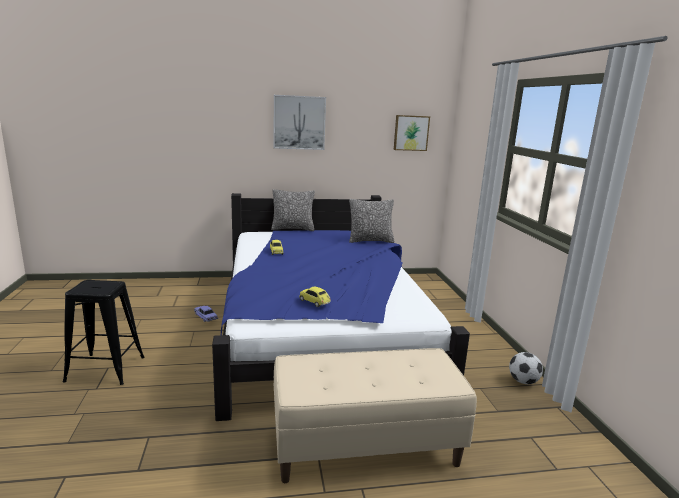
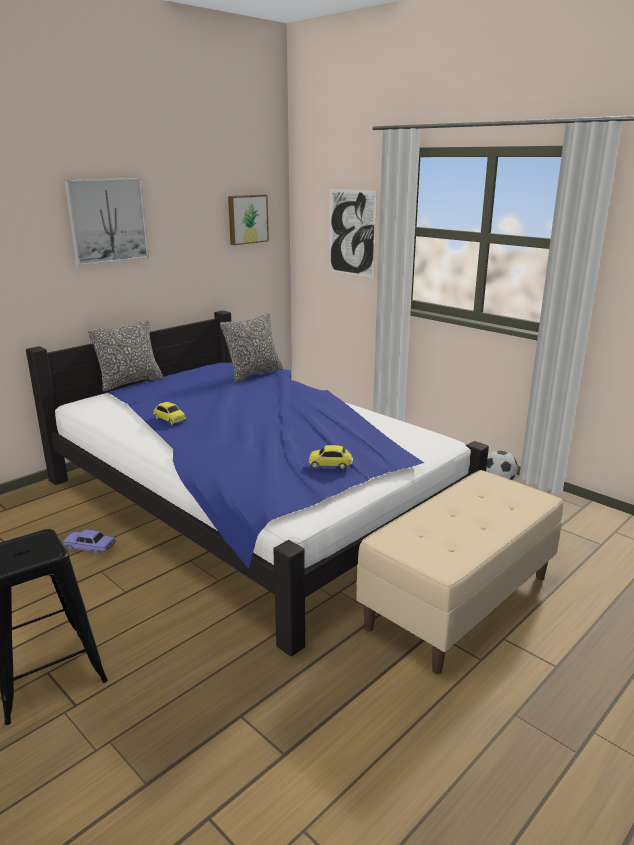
camera: 35 degrees left, 5 degrees up
(479, 149) = (352, 233): none -> picture

